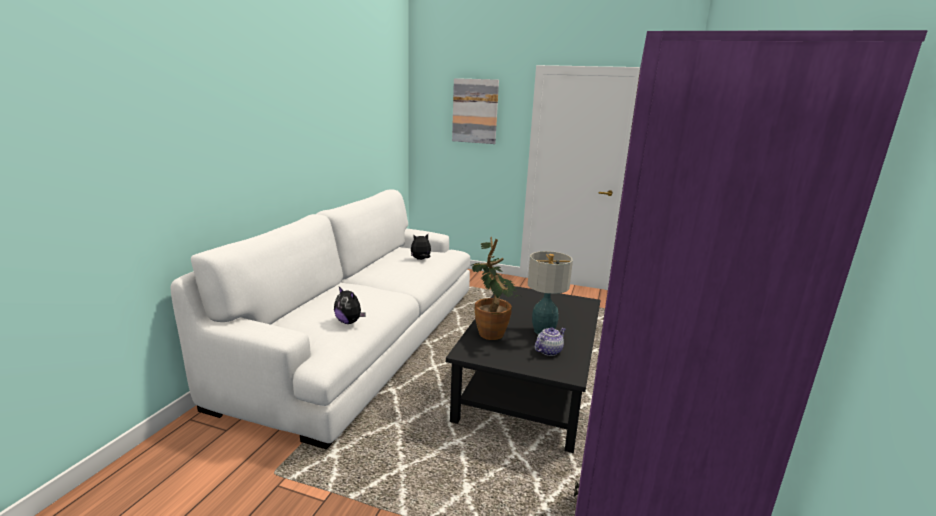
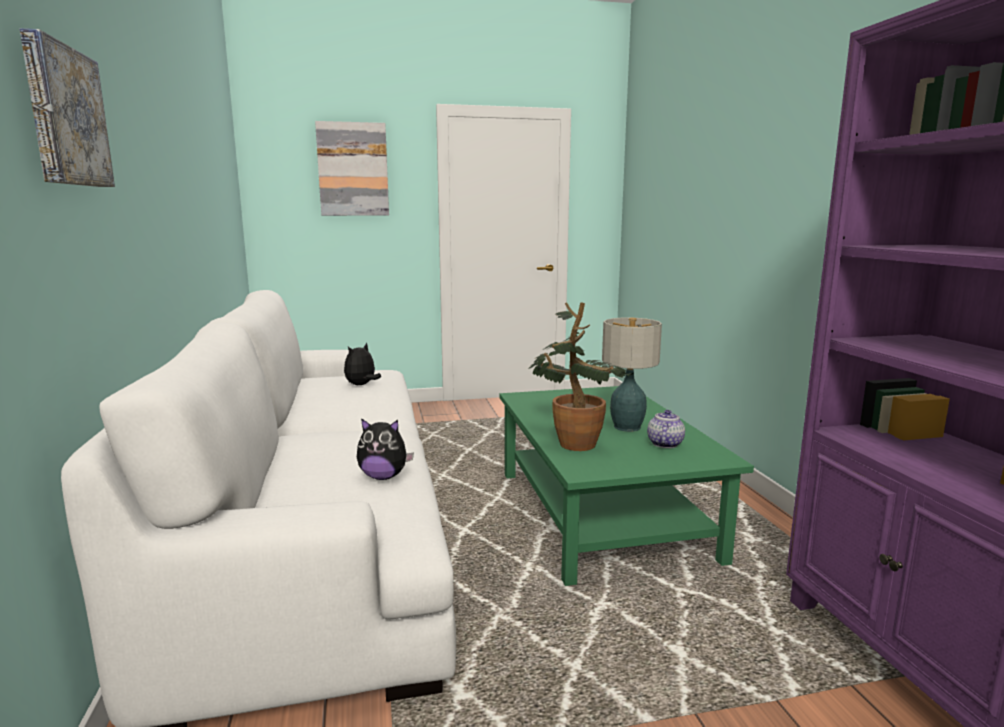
camera: 30 degrees left, 5 degrees down
(208, 114) = (64, 117): none -> picture
(527, 386) = (600, 514): black coffee table -> green coffee table

